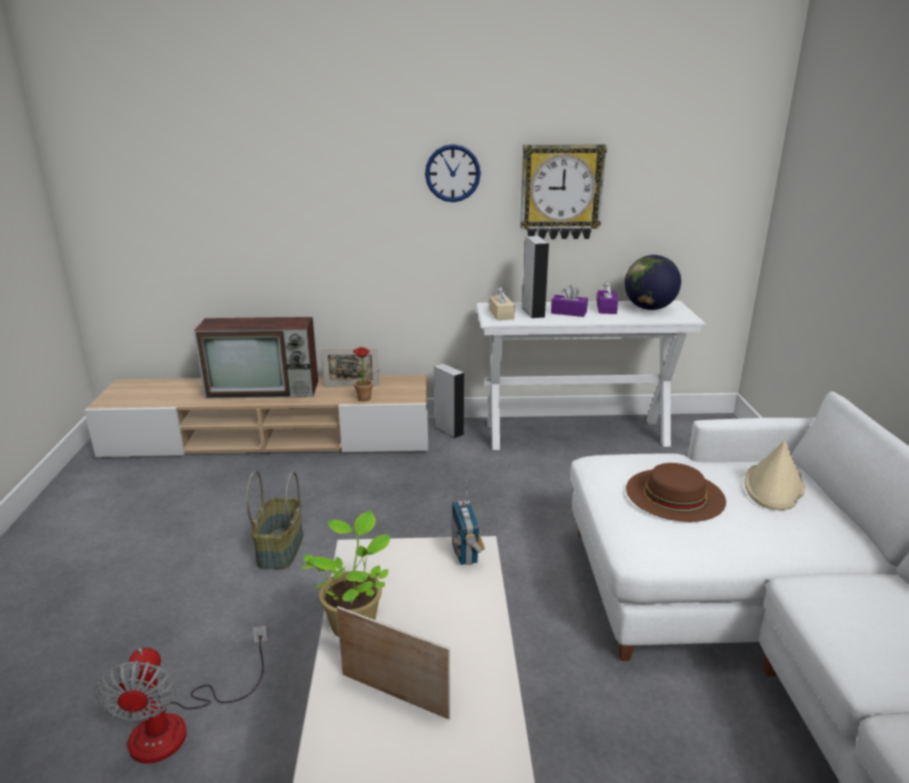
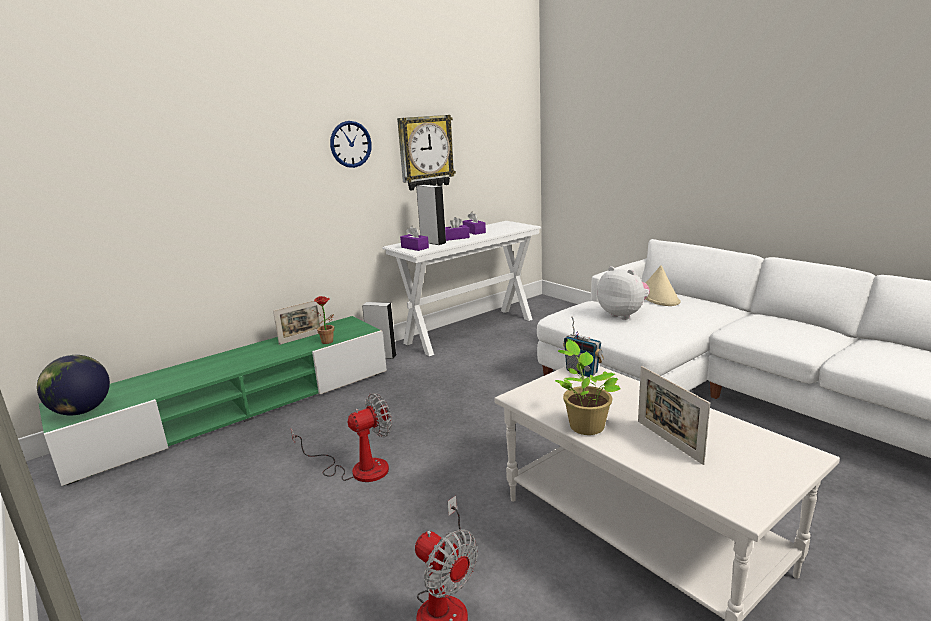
camera: 35 degrees left, 5 degrees down
(265, 389) = (227, 362): television -> none
(271, 439) = (239, 409): beige tv stand -> green tv stand
(280, 548) = (358, 469): basket -> fan
(394, 696) = (668, 441): picture frame -> picture frame turned 105 degrees counterclockwise
(501, 314) = (415, 247): beige tissue box -> purple tissue box
(649, 308) = (498, 227): globe -> globe (82, 411)
(675, 494) = (623, 315): brown hat -> plush toy

